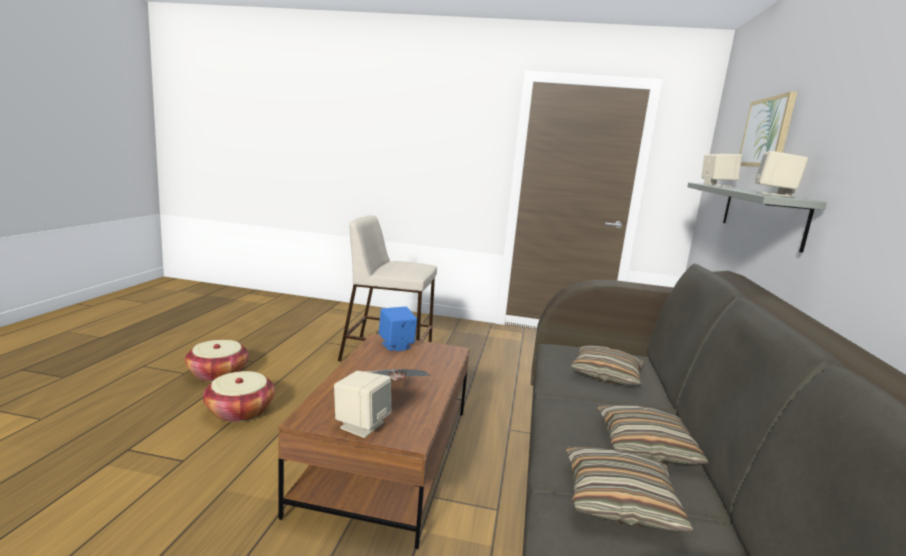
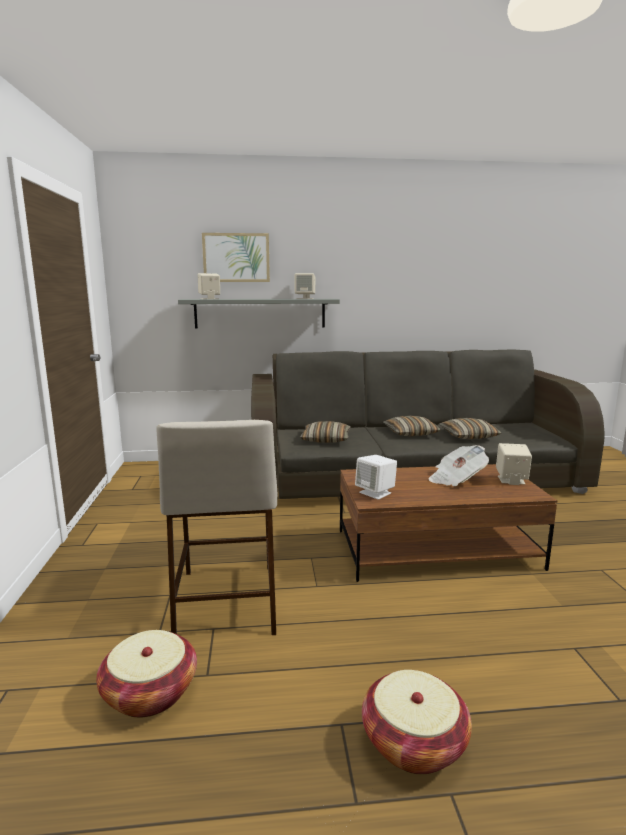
camera: 105 degrees left, 0 degrees up
(240, 411) = (470, 657): basket -> basket (150, 692)
(396, 346) = (375, 493): blue speaker -> white speaker

